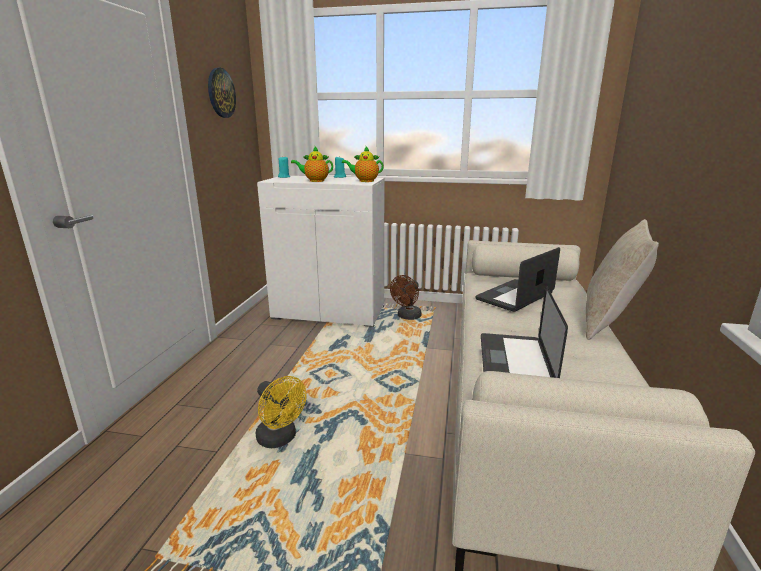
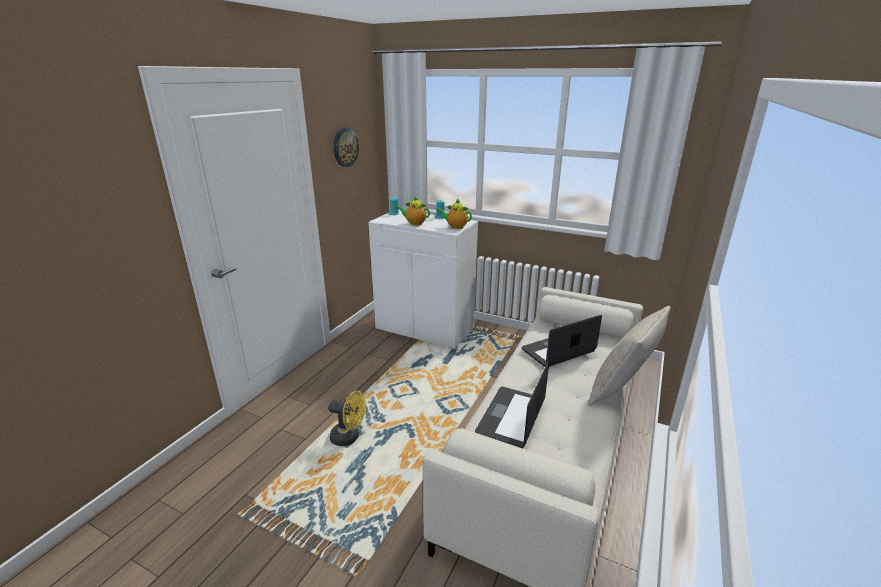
camera: 15 degrees right, 5 degrees up
(280, 439) = (349, 437): yellow fan -> yellow fan turned 45 degrees counterclockwise
(407, 317) = (489, 343): brown fan -> none

